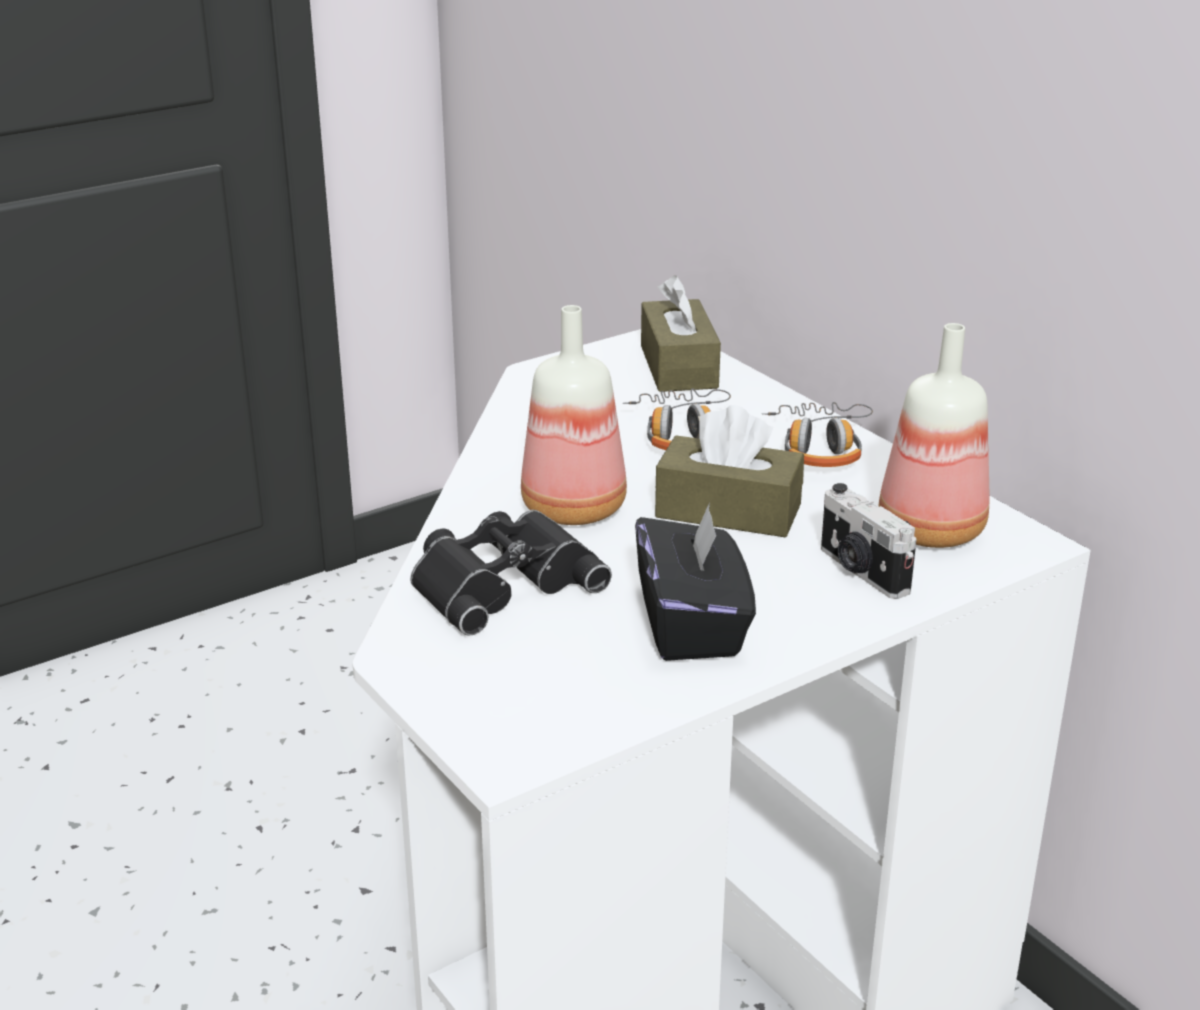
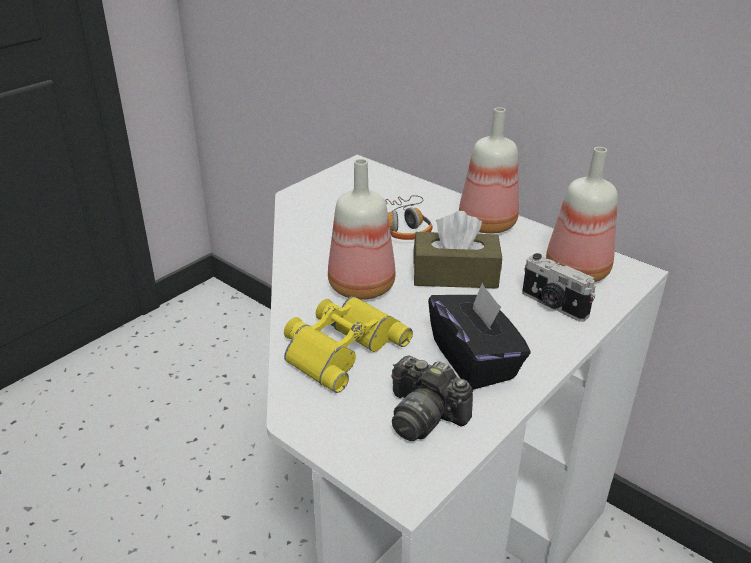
camera: 15 degrees left, 5 degrees up
(502, 581) = (340, 347): black binoculars -> yellow binoculars
(578, 681) = (424, 415): none -> camera
(678, 367) = (378, 182): brown tissue box -> none
(821, 447) = (486, 225): headphones -> bottle

